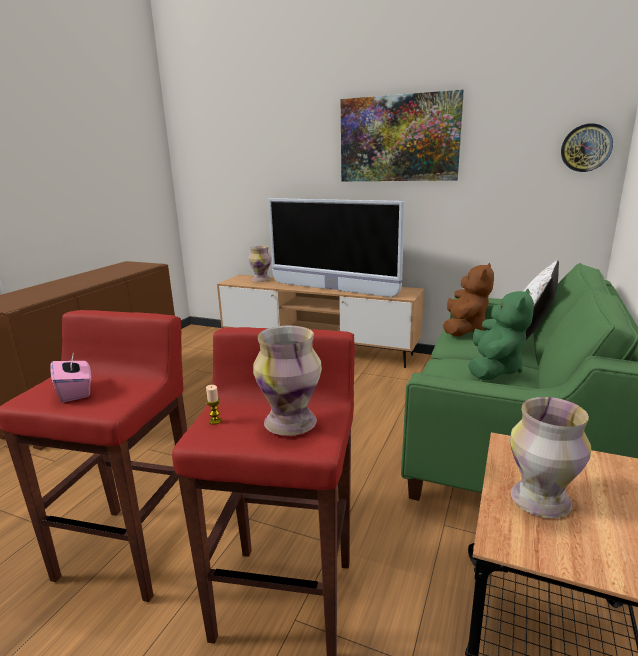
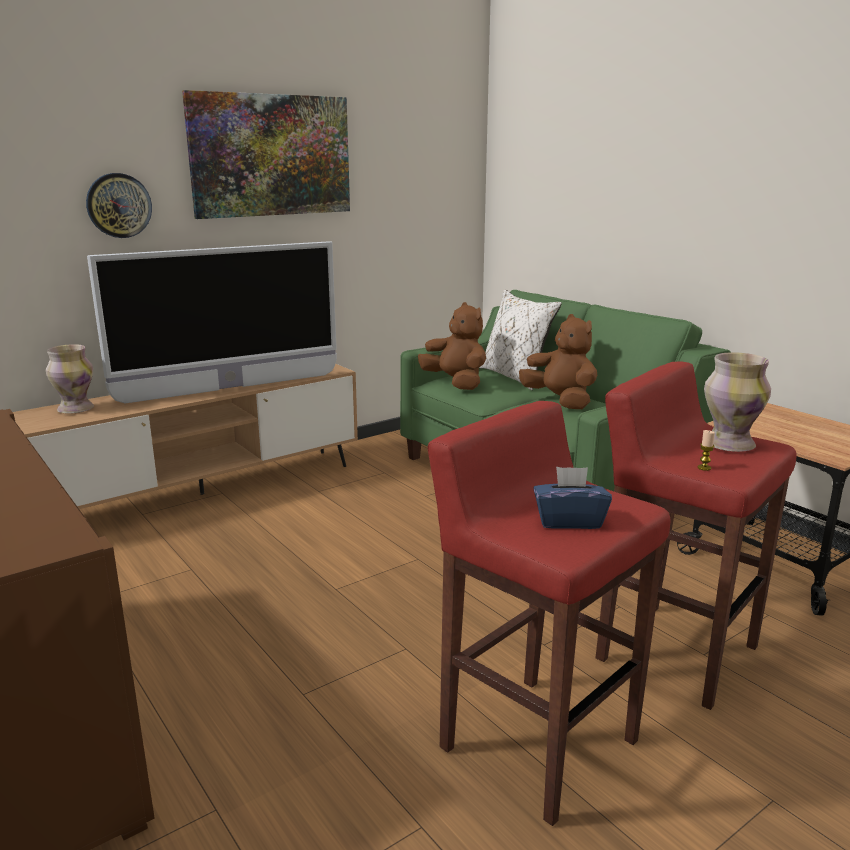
camera: 60 degrees left, 0 degrees up
(75, 391) = (569, 521): pink tissue box -> blue tissue box
(494, 369) = (560, 401): green plush toy -> brown plush toy
(539, 500) = (798, 438): vase -> none
(586, 148) = (457, 172): wall clock -> wall clock (119, 205)

